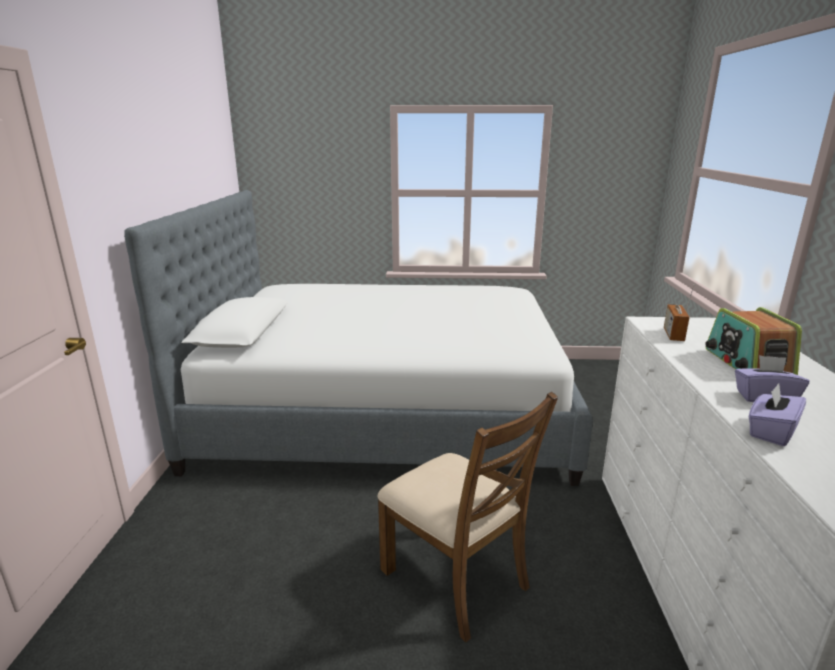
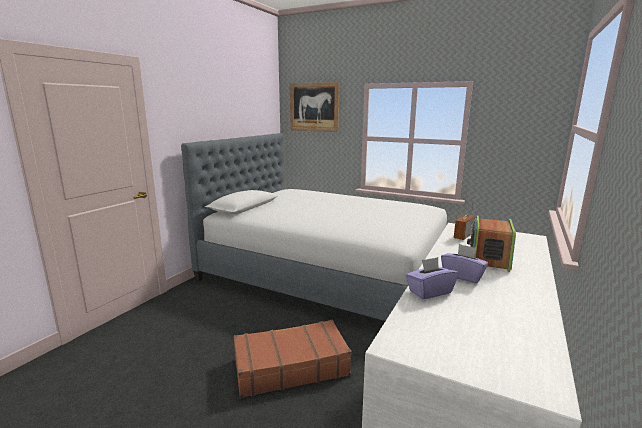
camera: 25 degrees right, 5 degrees down
(302, 144) = (314, 107): none -> picture
(456, 578) = (290, 366): brown chair -> brown suitcase

